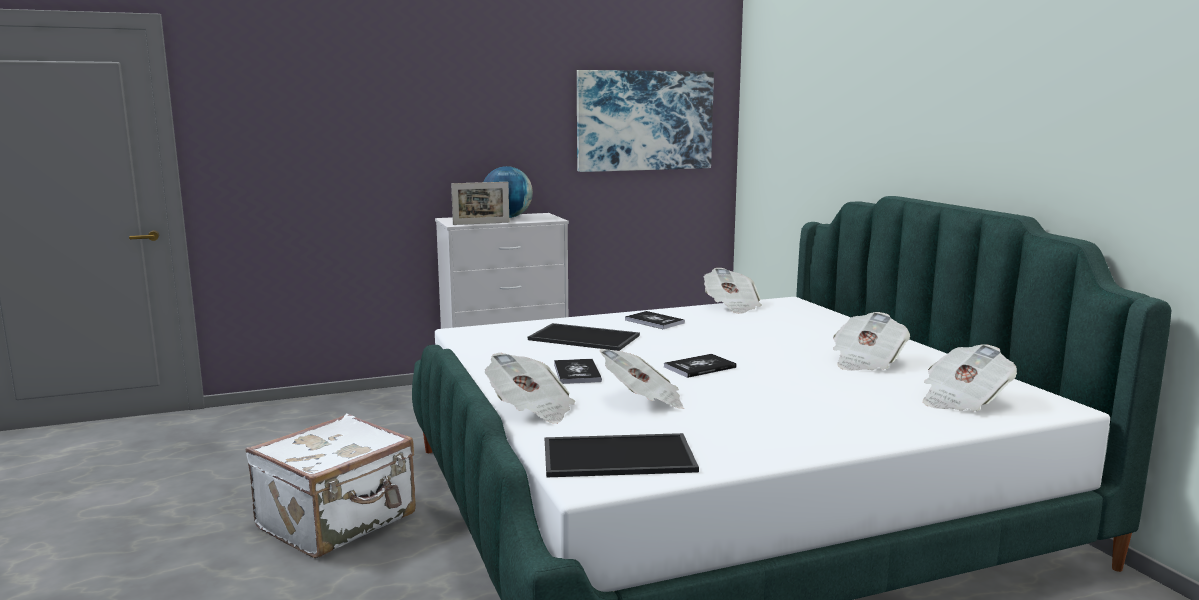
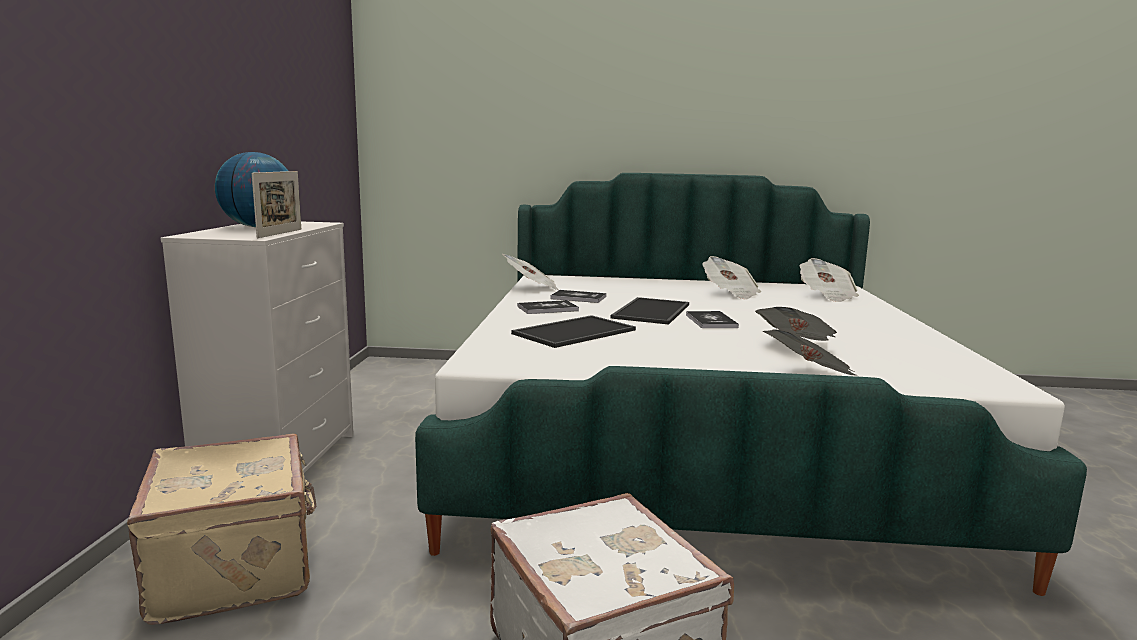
camera: 65 degrees left, 0 degrees up
(381, 414) = (237, 567): none -> beige suitcase
(577, 373) = (697, 350): book -> book (578, 298)
(619, 455) = (939, 371): tray -> tray (650, 311)
(645, 120) = (310, 104): picture -> none

